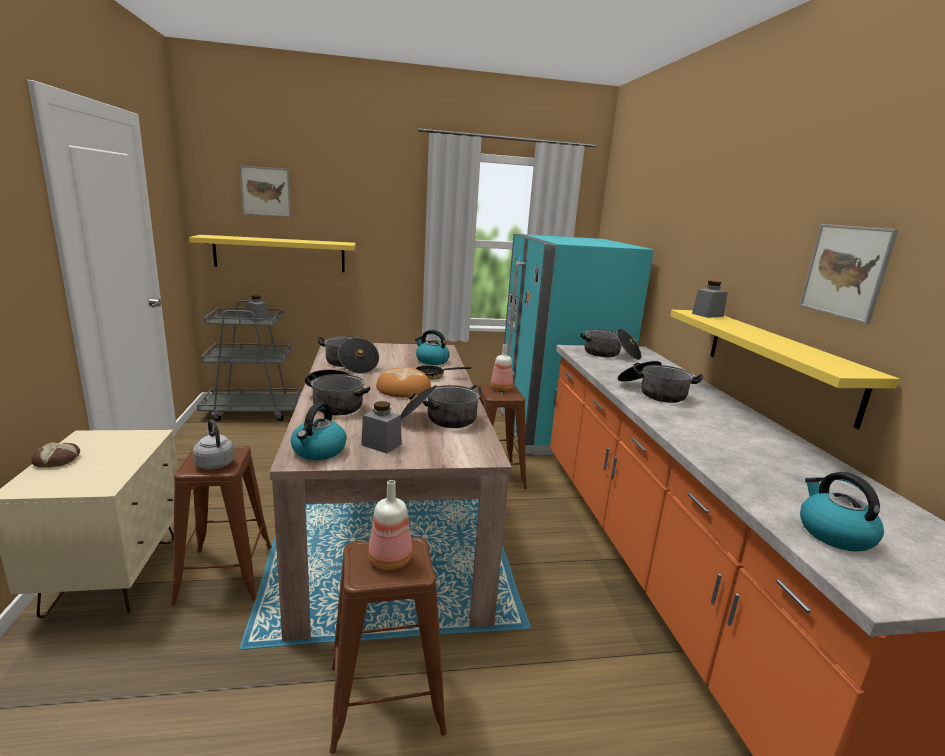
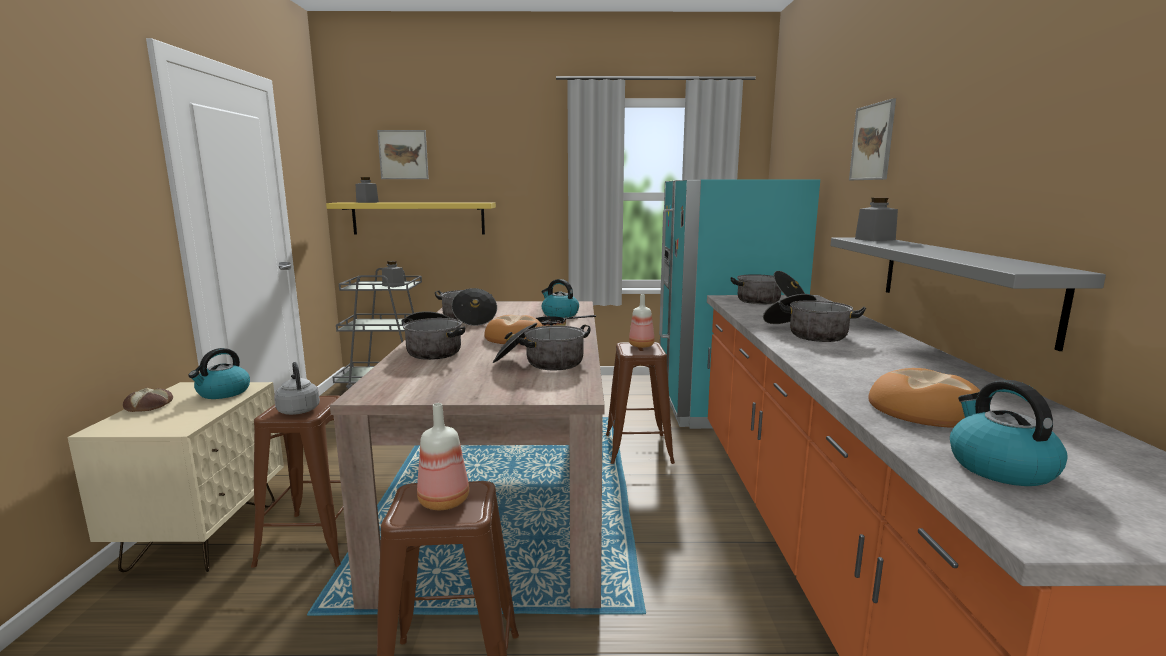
camera: 10 degrees right, 5 degrees down
(318, 451) = (391, 389): kettle -> kettle (223, 393)
(381, 444) = (463, 384): grey jar -> grey jar (367, 202)
(767, 476) = (925, 409): none -> bread
(778, 361) = (960, 283): yellow shelf -> grey shelf
(845, 271) = (1029, 152): picture -> picture (872, 142)

